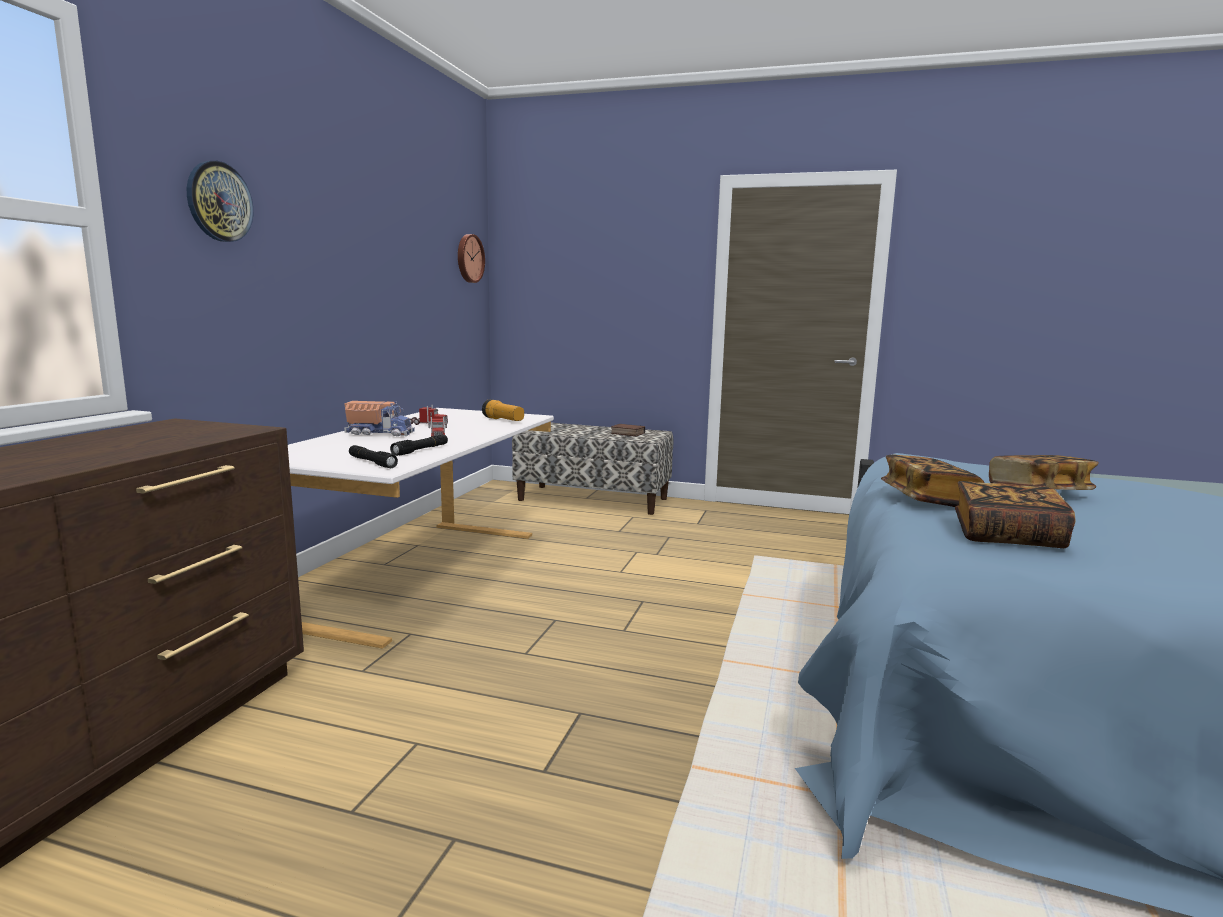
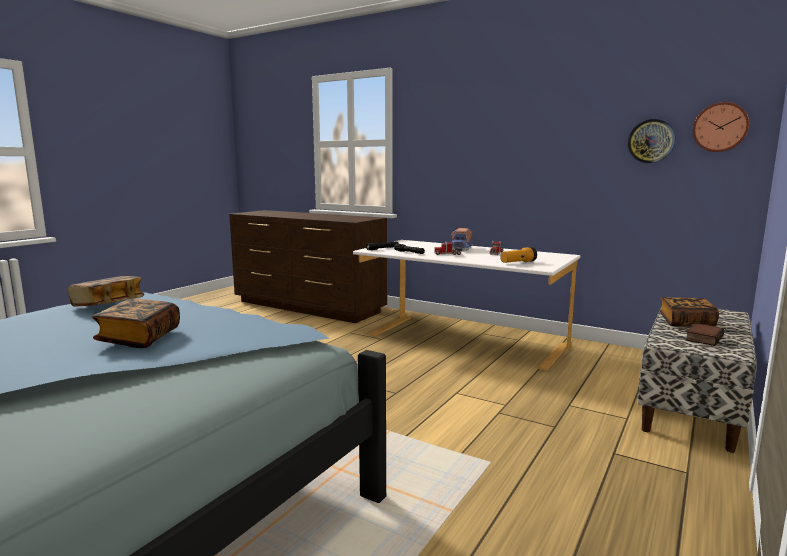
camera: 105 degrees right, 0 degrees up
(219, 202) = (440, 126): wall clock -> wall clock (651, 141)
(927, 500) = (183, 307): book -> book (686, 323)

